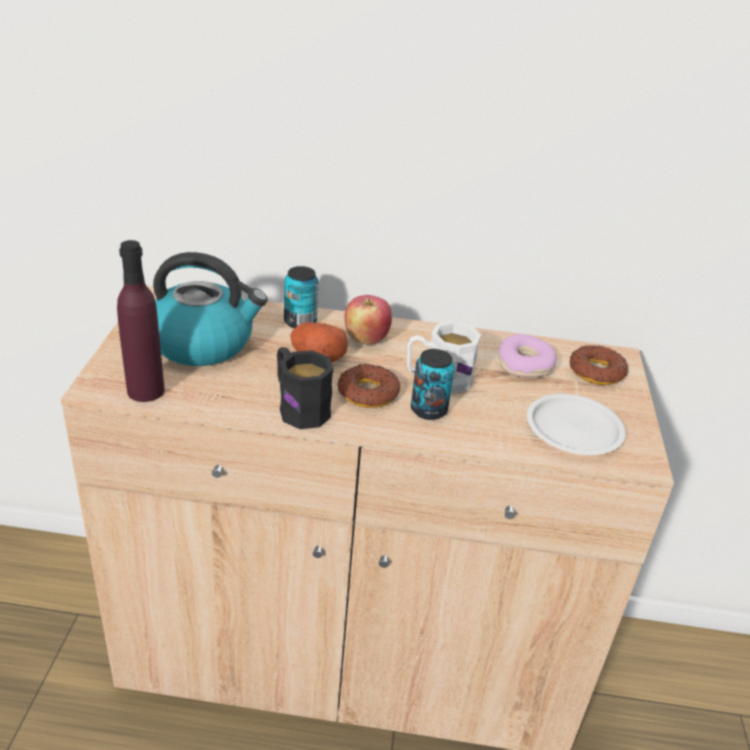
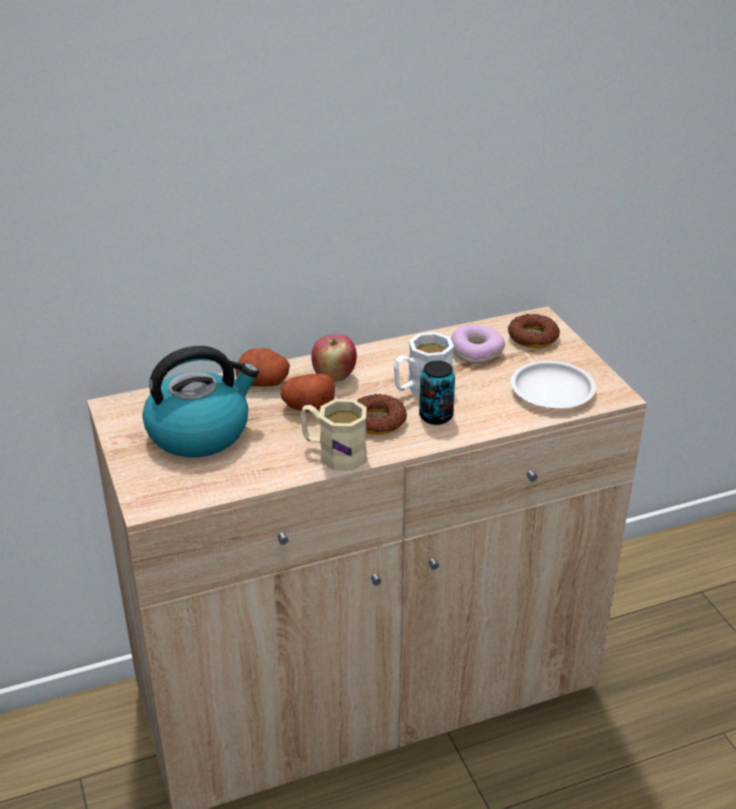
camera: 25 degrees left, 0 degrees up
(145, 391) = (194, 490): purple bottle -> none
(298, 406) = (333, 453): black mug -> beige mug
(300, 322) = (264, 382): can -> potato

